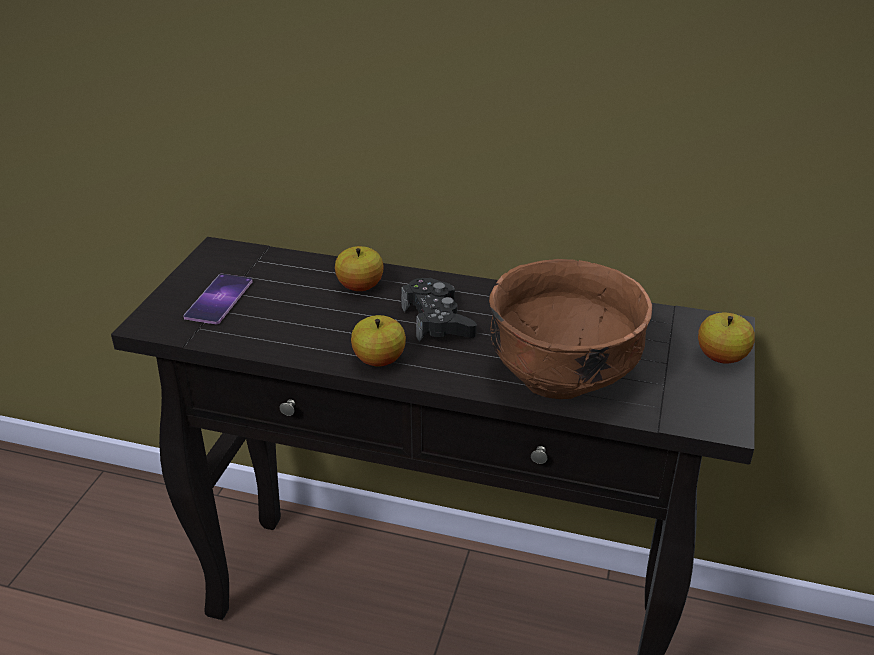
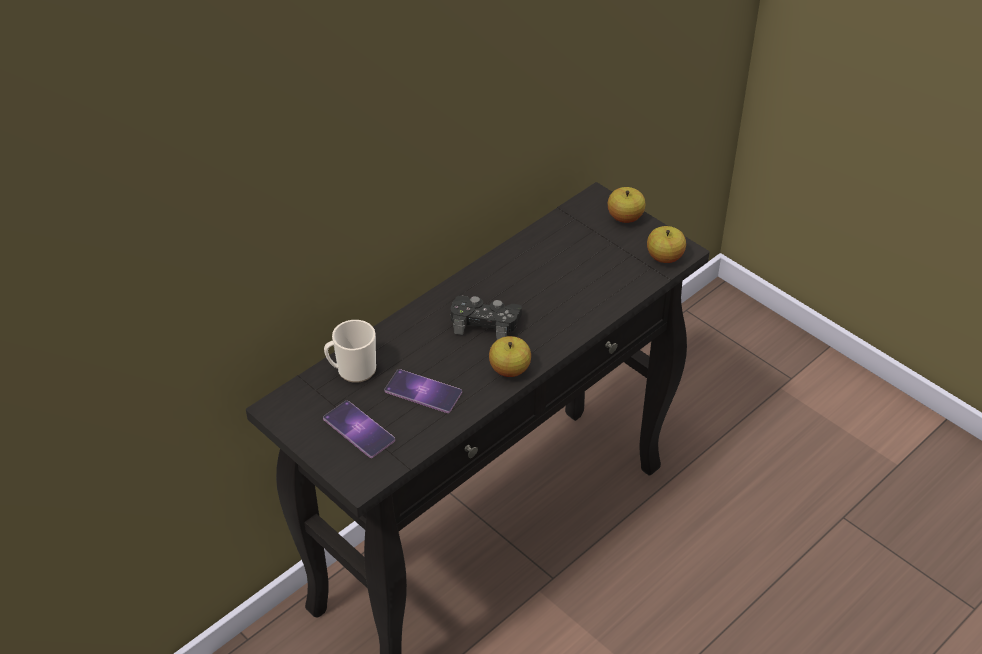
camera: 60 degrees left, 10 degrees up
(299, 269) = (352, 370): none -> mug
(300, 317) = (423, 391): none -> phone
(360, 287) = (407, 345): apple -> apple (664, 257)
(561, 376) = (591, 293): brown bowl -> none

